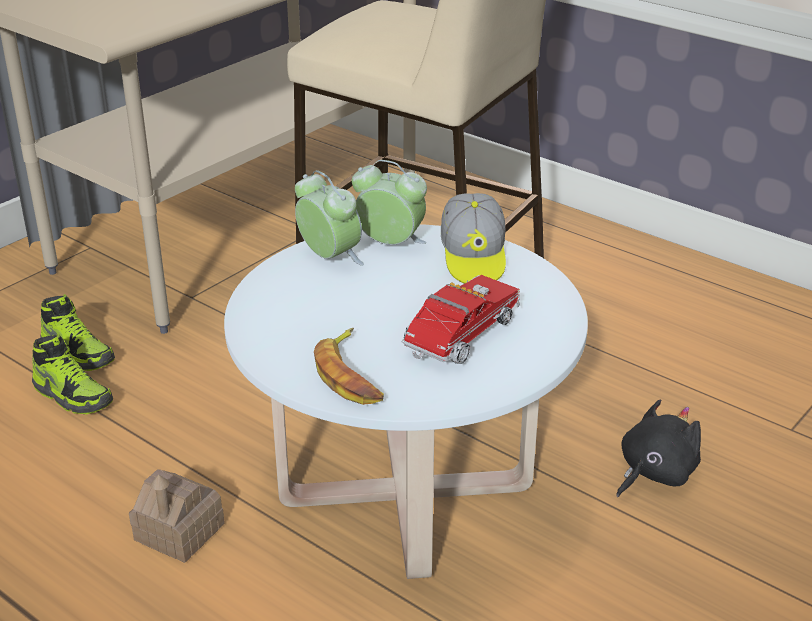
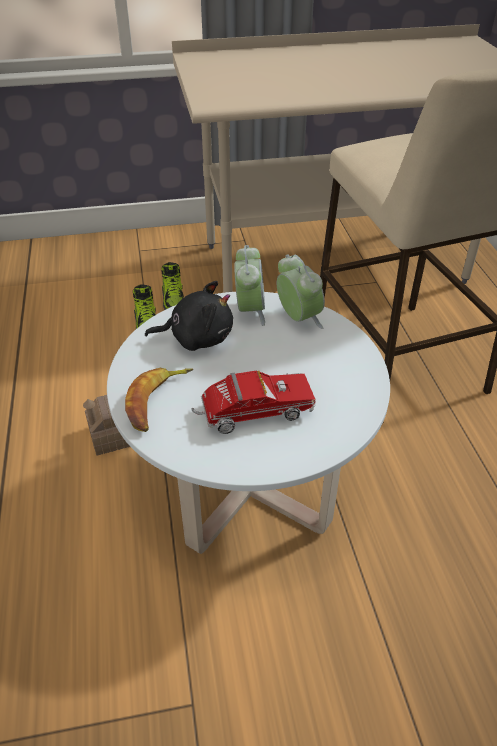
camera: 40 degrees right, 10 degrees up
(473, 258) = (339, 356): cap -> none
(654, 473) = (421, 579): black plush toy -> black plush toy (197, 337)

